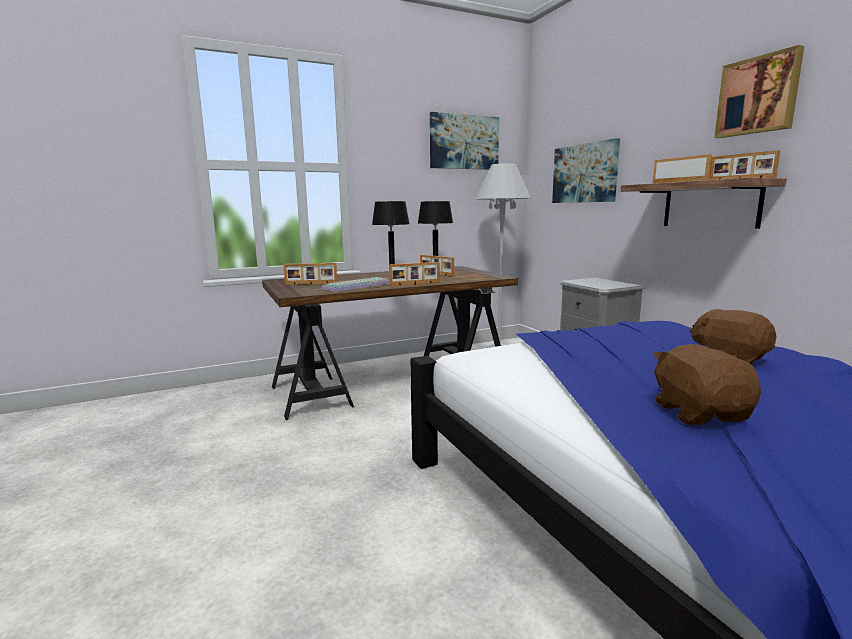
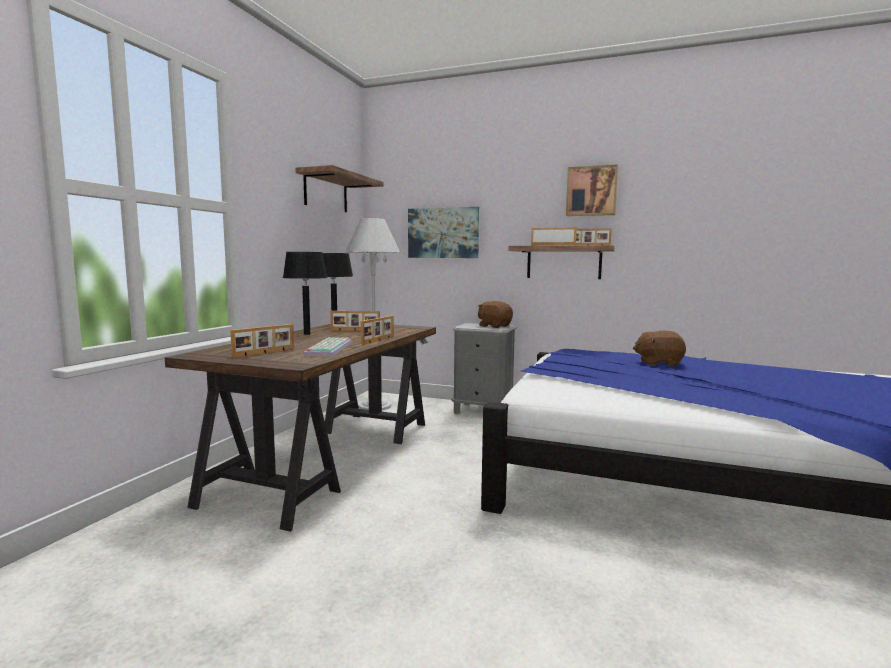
camera: 45 degrees left, 5 degrees down
(464, 142) = (326, 192): picture -> shelf
(699, 413) = (728, 390): brown plush toy -> brown plush toy (494, 326)

